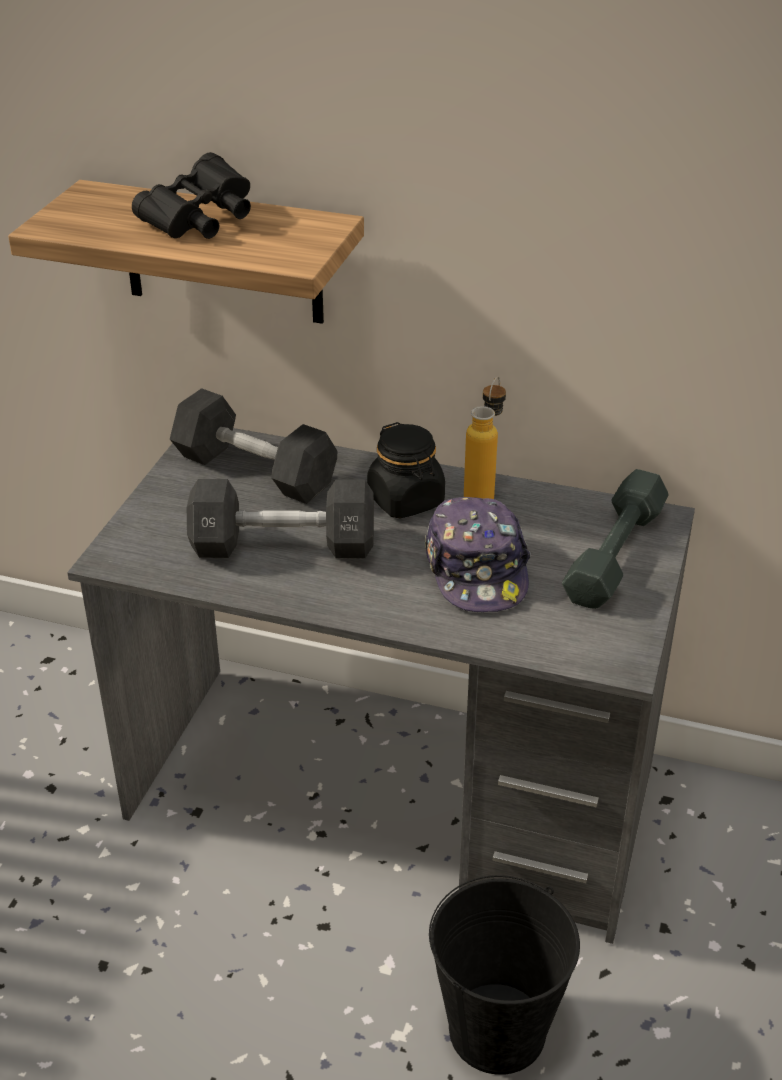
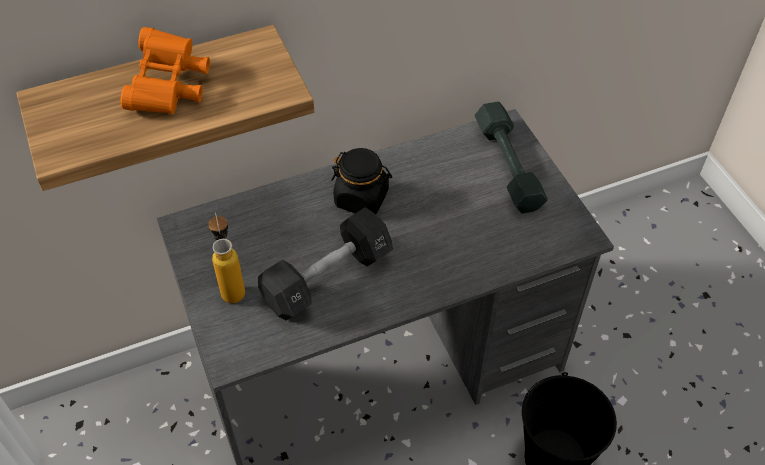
camera: 40 degrees left, 15 degrees up
(200, 222) = (169, 88): black binoculars -> orange binoculars
(254, 471) = (246, 233): black dumbbell -> none
(477, 570) = (452, 223): cap -> none
(483, 492) = (398, 165): bottle -> bottle (231, 286)

